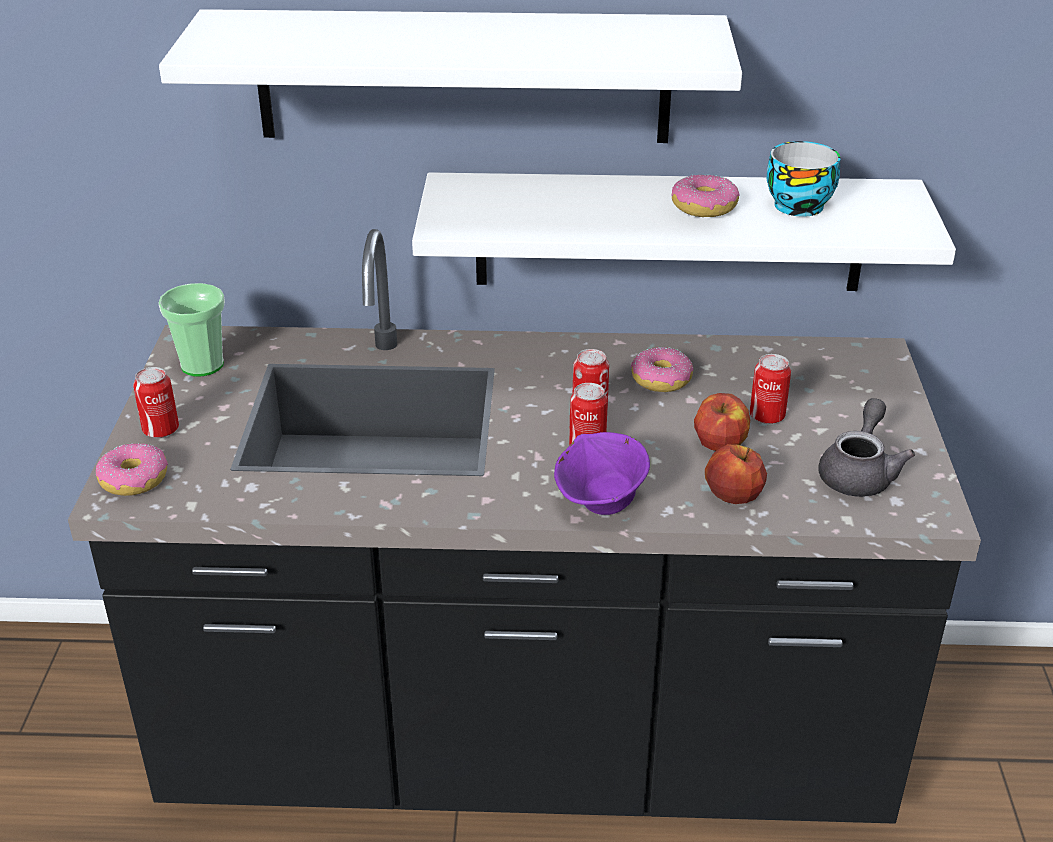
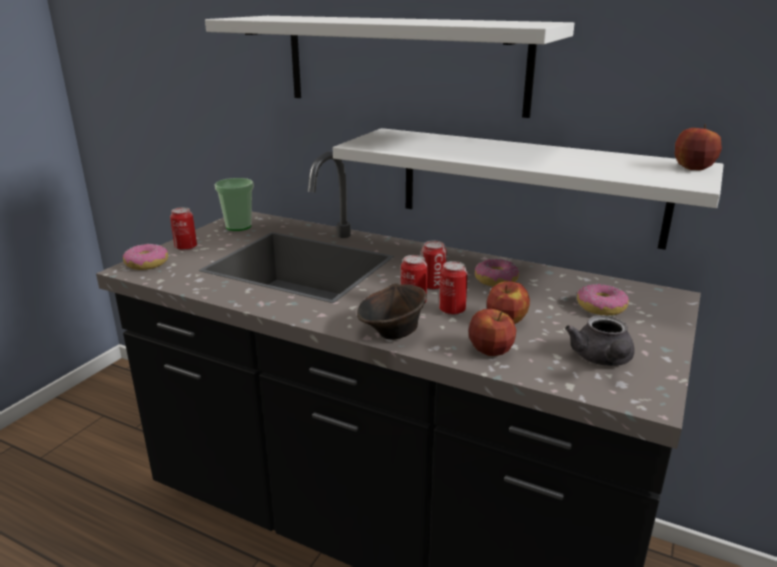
camera: 25 degrees right, 10 degrees down
(601, 503) = (392, 333): purple bowl -> brown bowl
(704, 207) = (537, 155): donut -> donut (601, 307)
(767, 416) = (555, 313): can -> can (452, 310)
(799, 204) = (609, 162): cup -> none
(859, 473) = (602, 360): grey teapot -> grey teapot turned 135 degrees clockwise
(897, 199) = (692, 168): none -> apple

